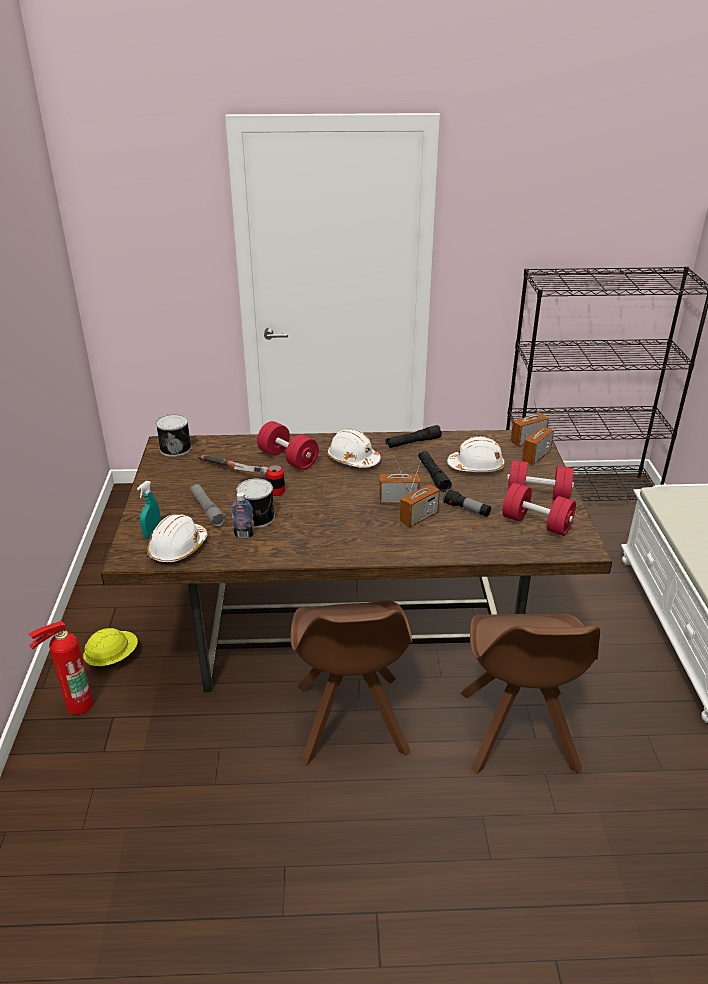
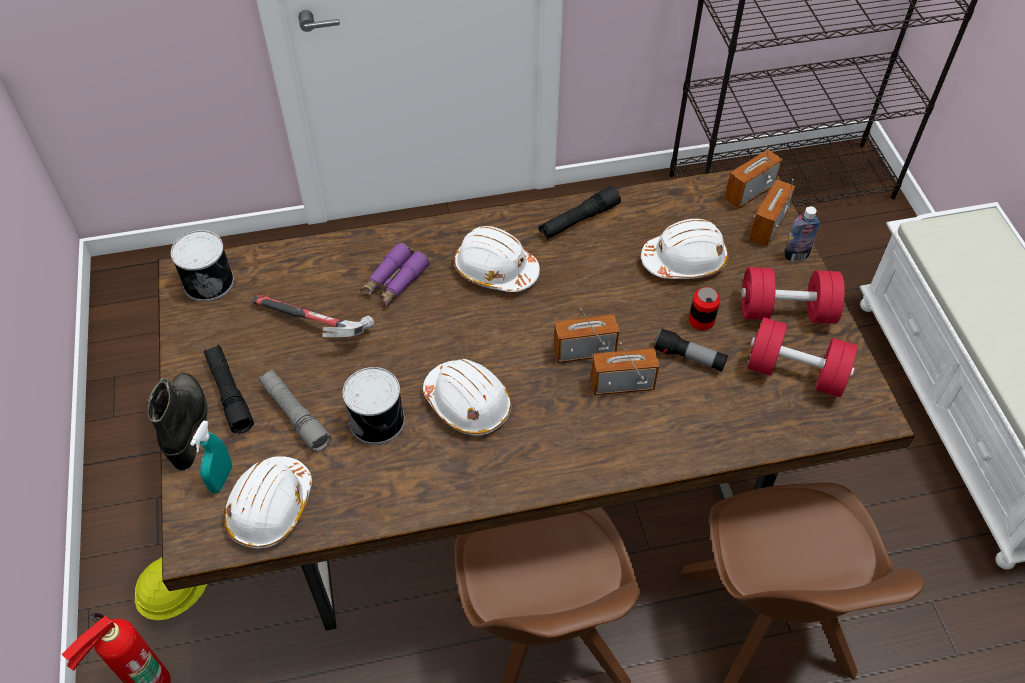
camera: 10 degrees left, 20 degrees up
(140, 507) = (187, 425): none -> black boot
(244, 535) = (366, 462): bottle -> bottle (796, 255)
(276, 491) = (393, 358): can -> can (701, 321)
(288, 458) = (394, 281): red dumbbell -> purple binoculars
(316, 516) = (468, 404): none -> white hard hat
(419, 517) = (622, 384): radio -> radio turned 135 degrees counterclockwise
(433, 475) = (624, 289): black flashlight -> black flashlight (229, 393)

